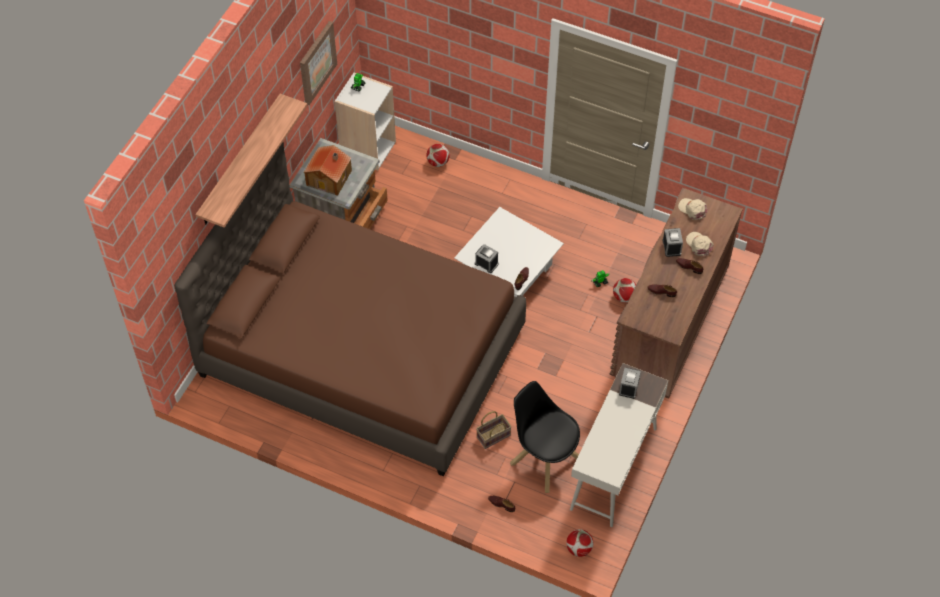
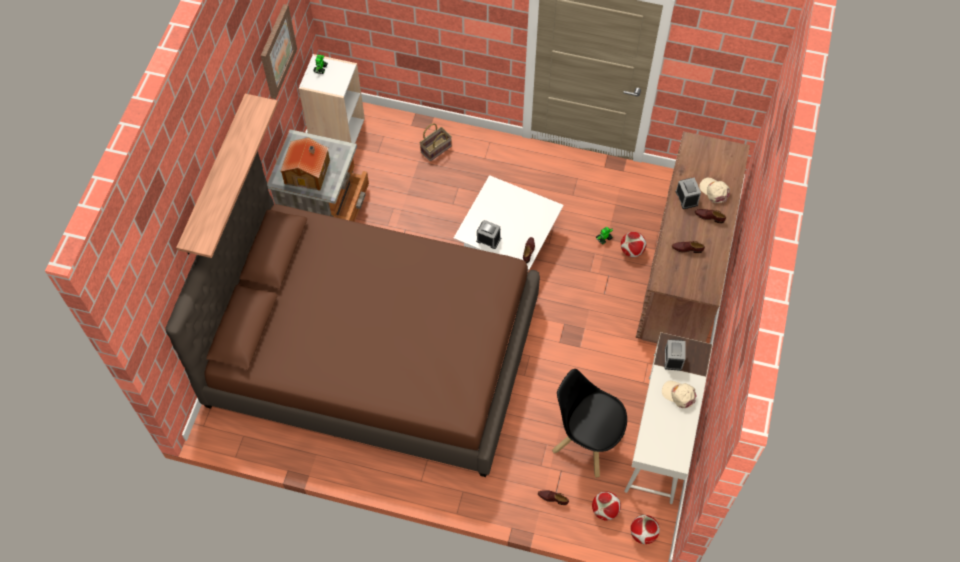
camera: 10 degrees left, 5 degrees up
(438, 162) = (412, 134): football -> football (605, 510)
(494, 435) = (529, 422): basket -> basket (436, 148)
(692, 209) = (699, 154): beige cap -> beige cap (679, 394)

